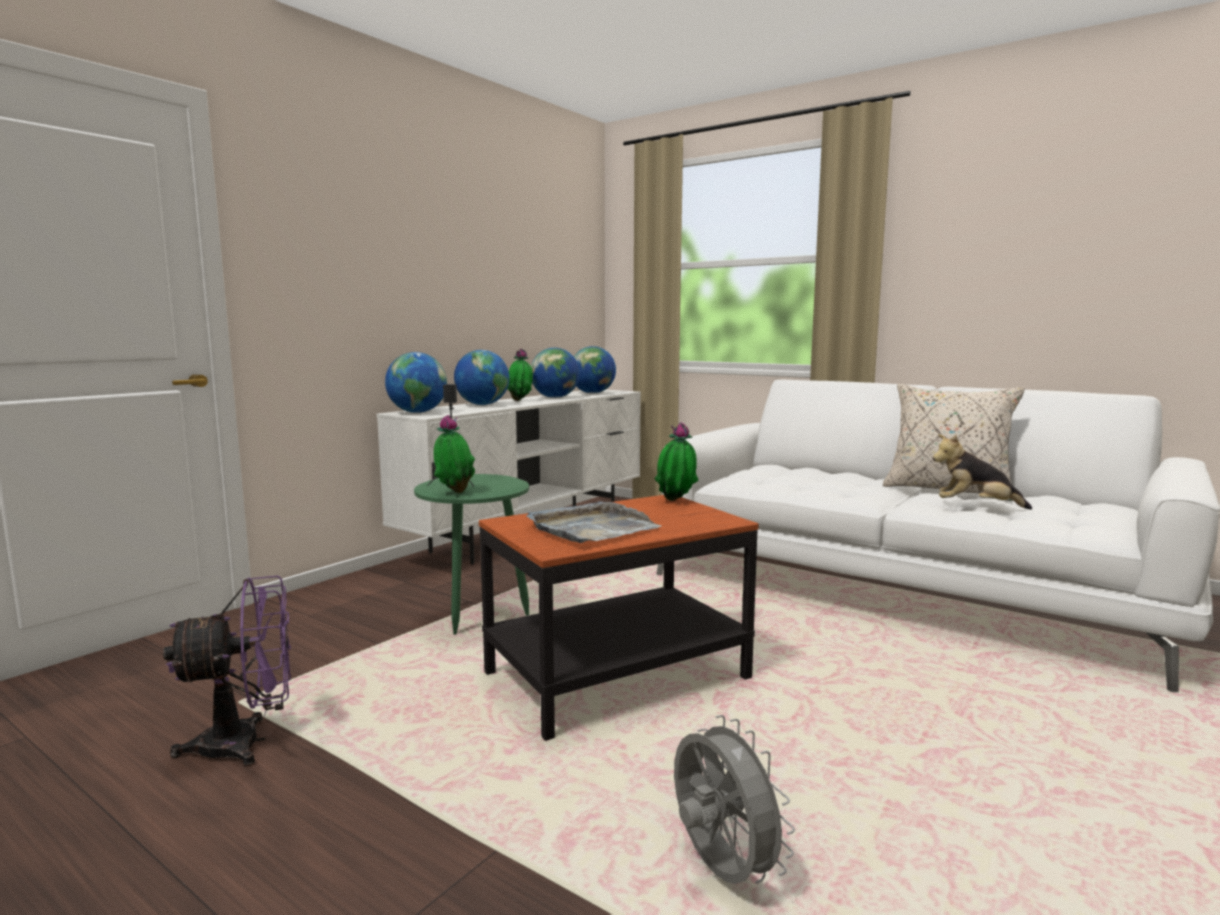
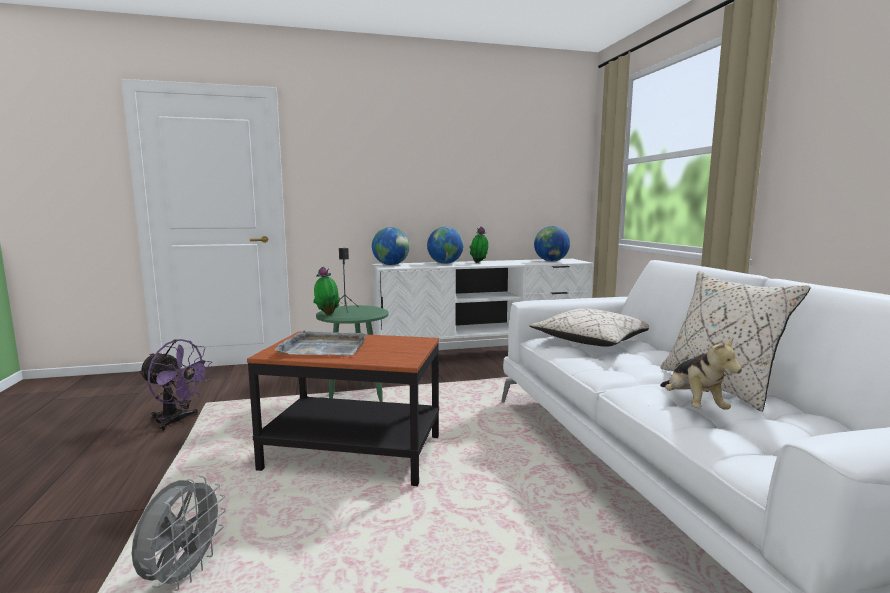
camera: 40 degrees right, 0 degrees up
(555, 397) = (510, 262): globe -> none
(675, 501) = (421, 343): potted plant -> none
(772, 475) = (591, 341): none -> beige pillow
(975, 507) = (692, 405): plush toy -> plush toy turned 150 degrees counterclockwise

